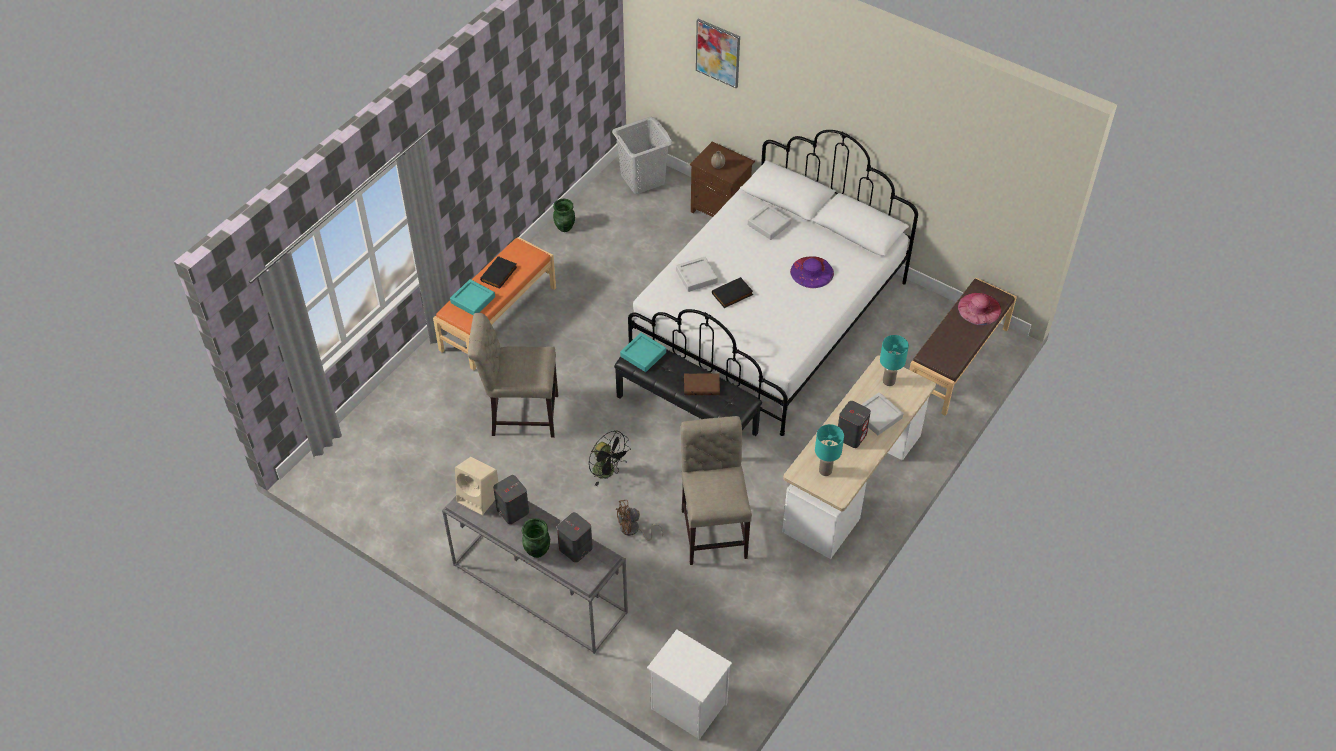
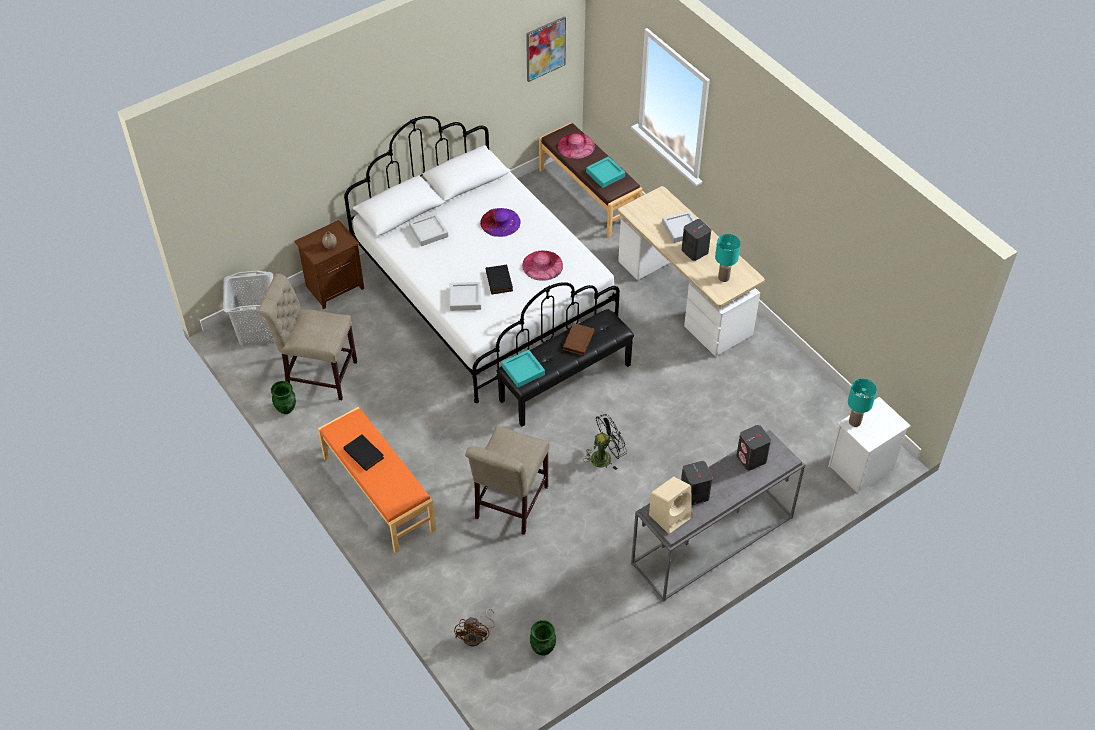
camera: 70 degrees left, 0 degrees up
(473, 300) = (388, 483): turquoise tray -> turquoise tray (605, 174)
(537, 551) = (745, 486): green vase -> green vase (543, 649)
(633, 530) = (675, 455): brown fan -> brown fan (477, 636)
(713, 529) = (695, 400): beige chair -> beige chair (317, 374)
(718, 53) = (277, 156): picture -> picture (545, 48)
(770, 320) = (542, 265): none -> pink hat
(888, 381) = (648, 211): turquoise table lamp -> turquoise table lamp (854, 422)

